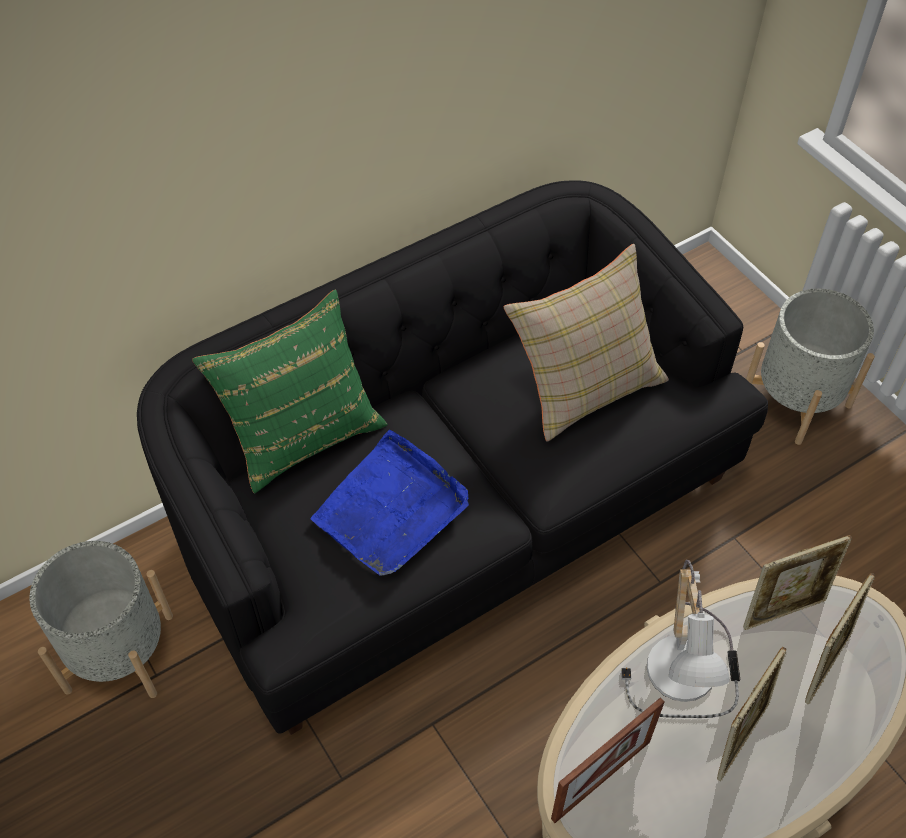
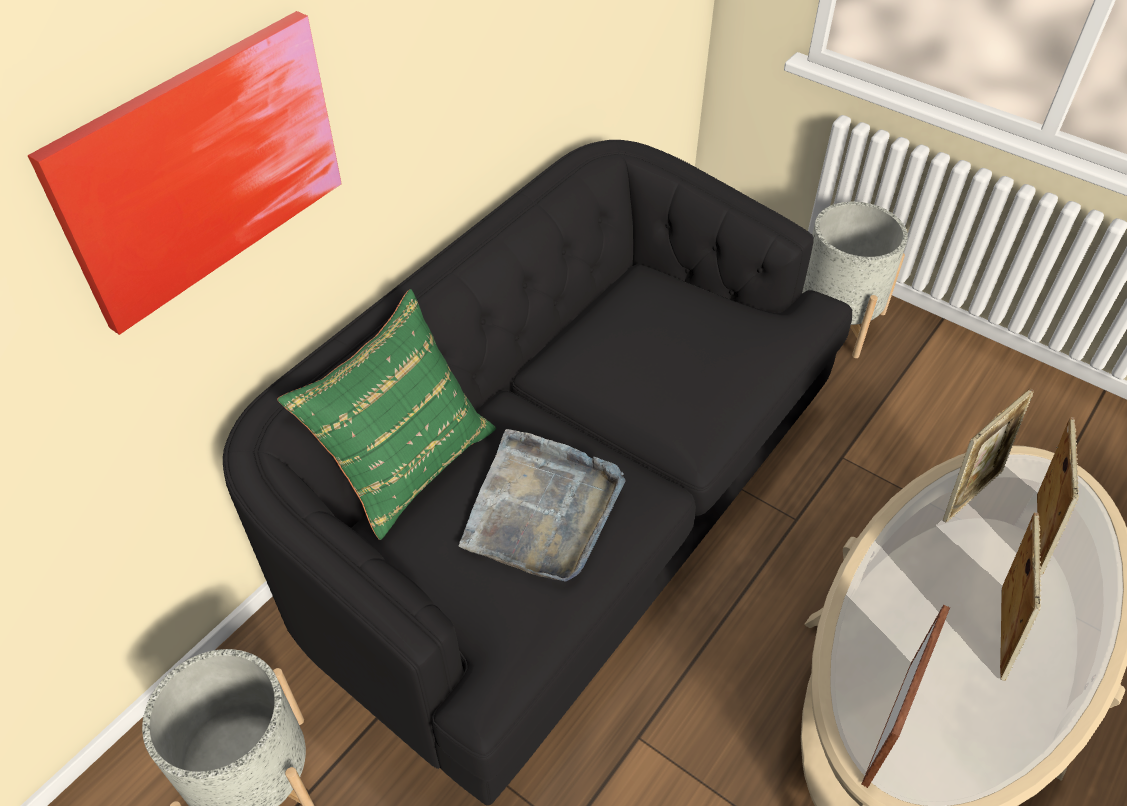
camera: 20 degrees left, 5 degrees down
(159, 172) = (203, 168): none -> picture
(391, 508) = (542, 510): blue tray -> grey tray
(585, 384) = (679, 334): beige pillow -> none
(688, 673) = (916, 583): table lamp -> none

